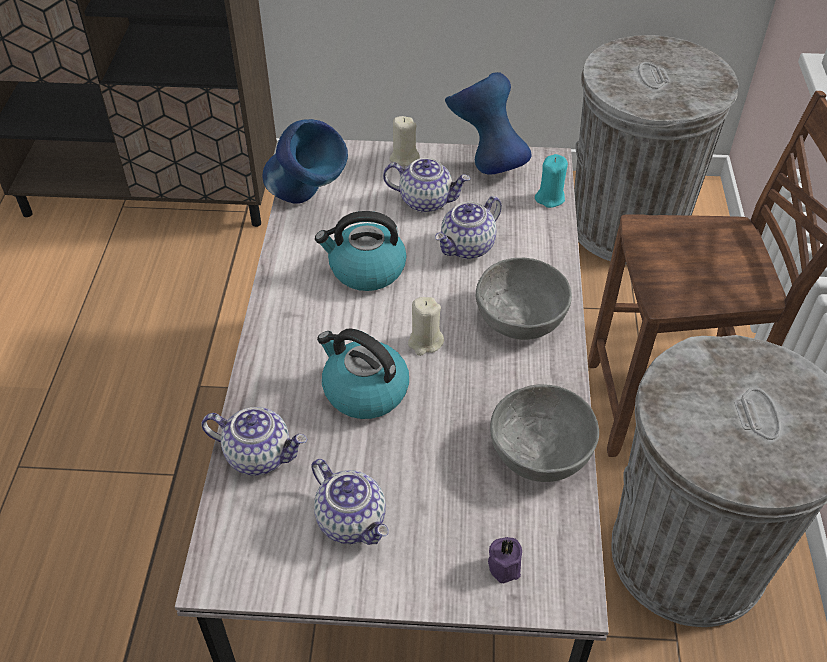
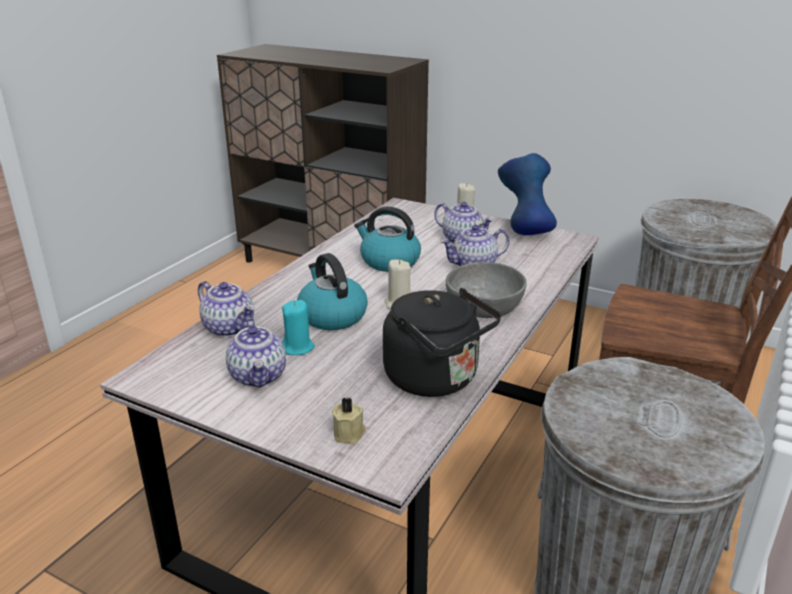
camera: 25 degrees right, 20 degrees down
(307, 204) = (377, 226): blue vase -> none
(505, 565) = (350, 434): purple candle -> beige candle
(540, 451) = (436, 379): grey bowl -> black kettle
(550, 198) = (560, 256): turquoise candle -> turquoise candle (298, 348)

